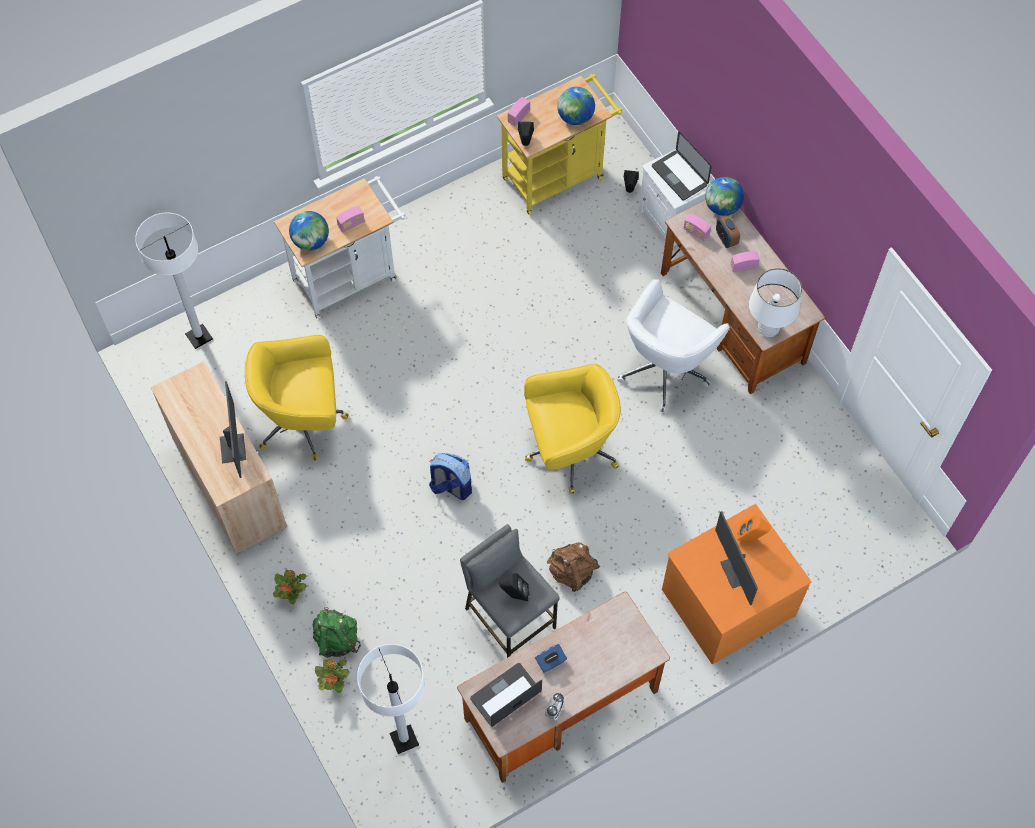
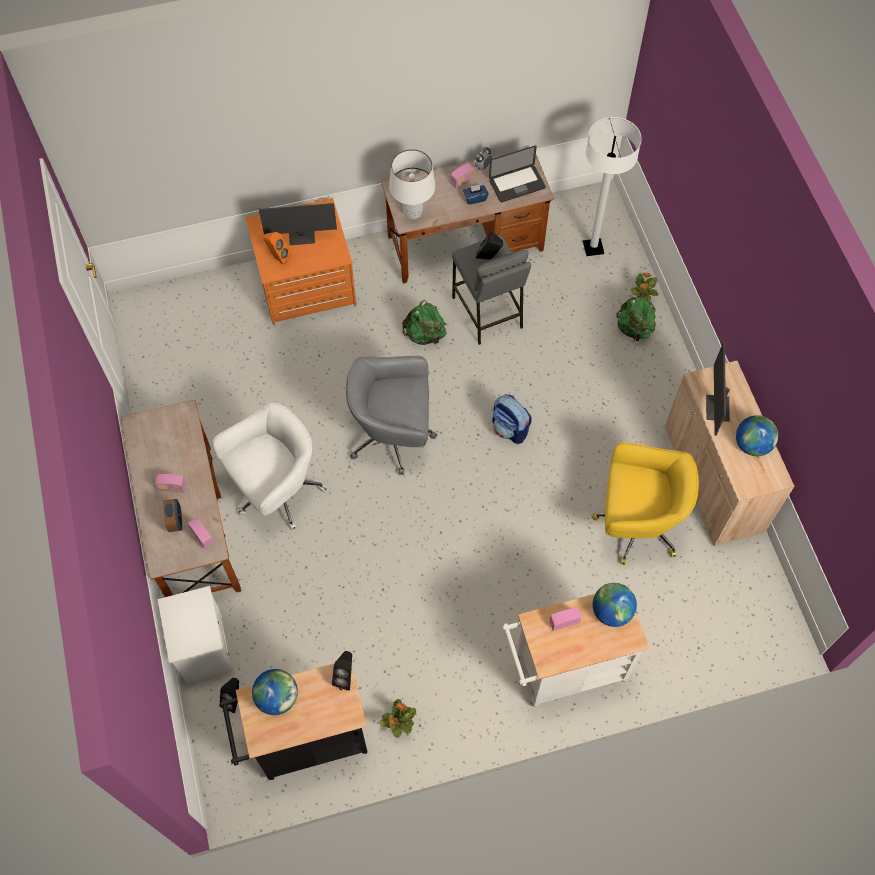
camera: 165 degrees left, 0 degrees up
(199, 337) = (731, 640): white floor lamp -> none
(292, 593) = (667, 372): potted plant -> potted plant (399, 724)
(518, 117) = (341, 716): radio -> radio (462, 181)
(557, 176) = (305, 741): yellow cart -> black cart
(569, 450) = (393, 435): yellow office chair -> grey office chair
(572, 572) = (425, 335): brown backpack -> green backpack
(679, 176) = (187, 623): laptop -> none
(722, 207) = (162, 558): globe -> globe (752, 445)
(736, 572) = (302, 236): monitor -> monitor turned 90 degrees clockwise
(768, 328) = (179, 419): white table lamp -> white table lamp (413, 212)

